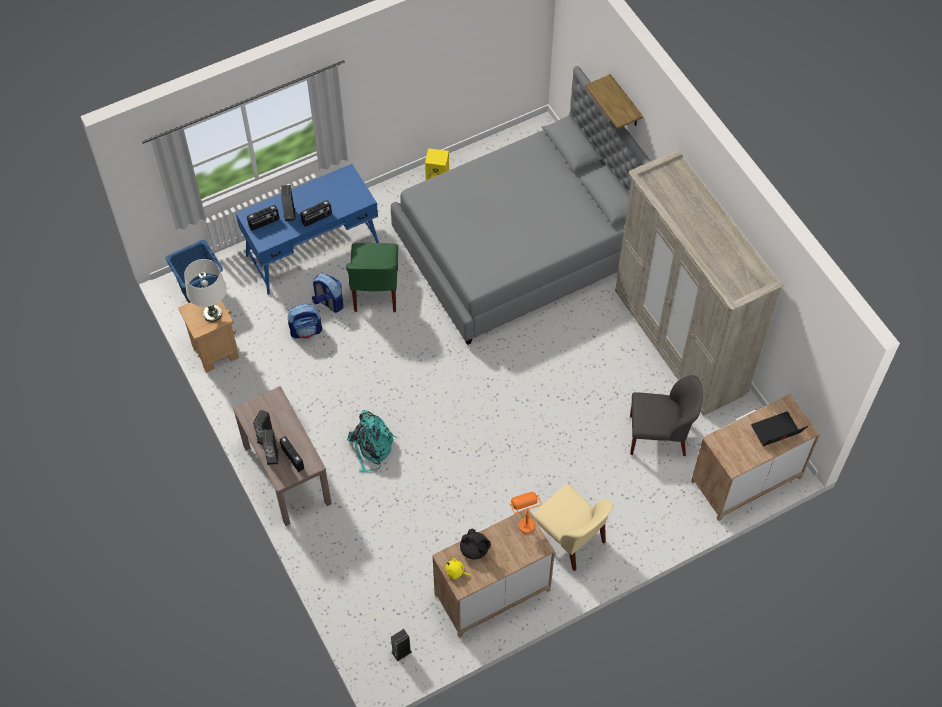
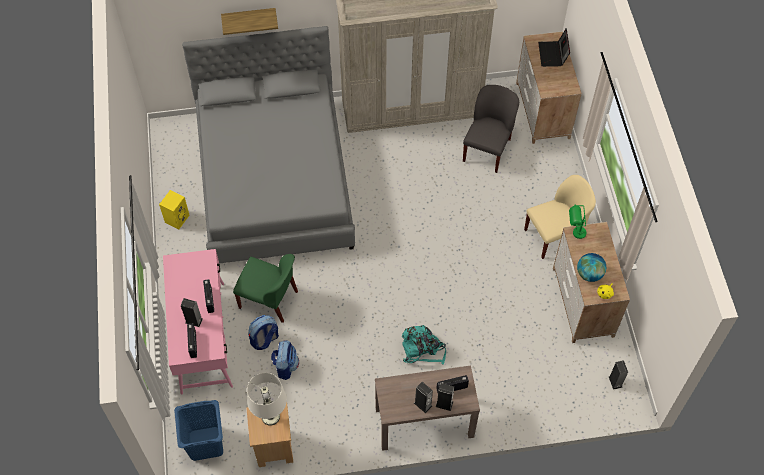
camera: 70 degrees left, 0 degrees up
(313, 250) = (203, 337): blue desk -> pink desk
(475, 550) = (589, 274): black teapot -> globe
(524, 521) = (574, 233): orange table lamp -> green table lamp

